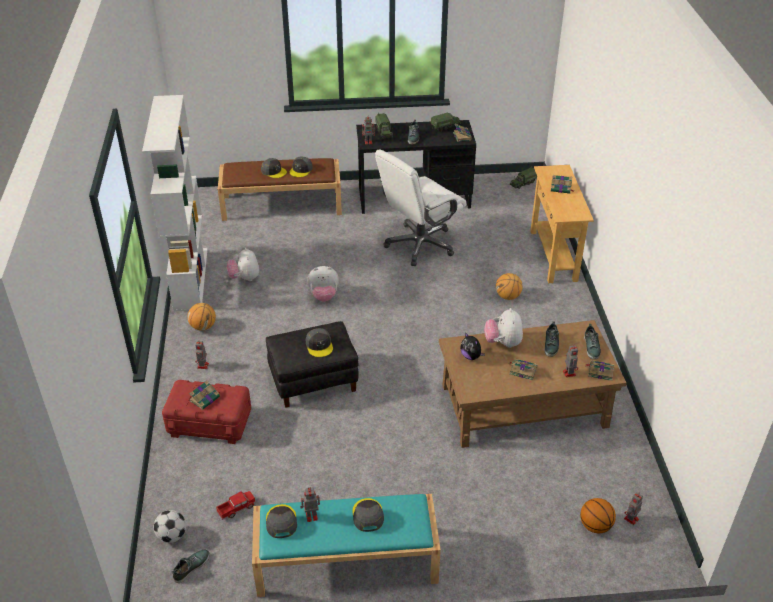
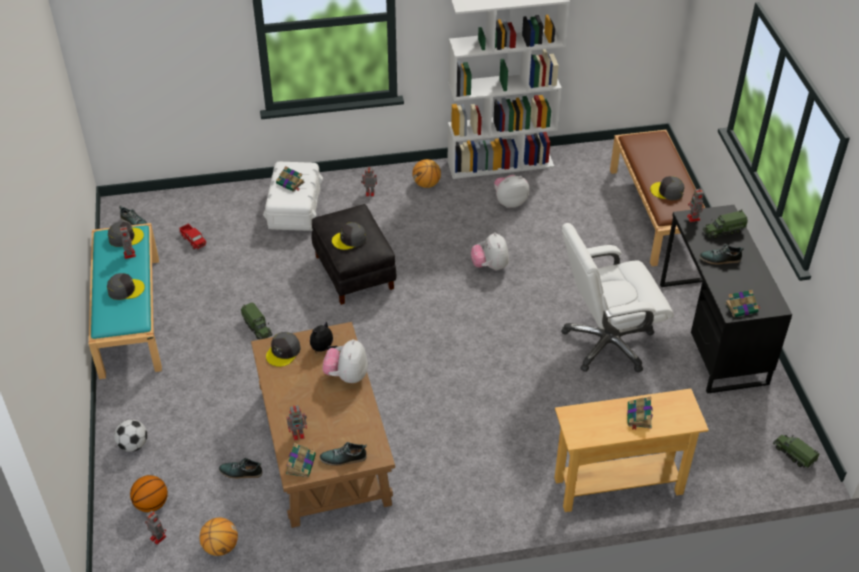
camera: 85 degrees right, 5 degrees up
(172, 536) = (167, 207): football -> football (133, 445)
(210, 422) = (295, 209): red storage box -> white storage box
(273, 171) = (656, 169): grey cap -> grey cap (283, 352)
(419, 245) = (607, 343): white office chair -> white office chair turned 60 degrees counterclockwise
(446, 126) = (762, 290): toy truck -> toy truck (257, 327)
(503, 343) = (347, 376): plush toy -> plush toy turned 75 degrees counterclockwise
(508, 296) = (518, 433): basketball -> basketball (220, 547)
(522, 370) = (301, 392): book -> none
(551, 344) = (346, 420): shoe -> shoe (241, 472)

